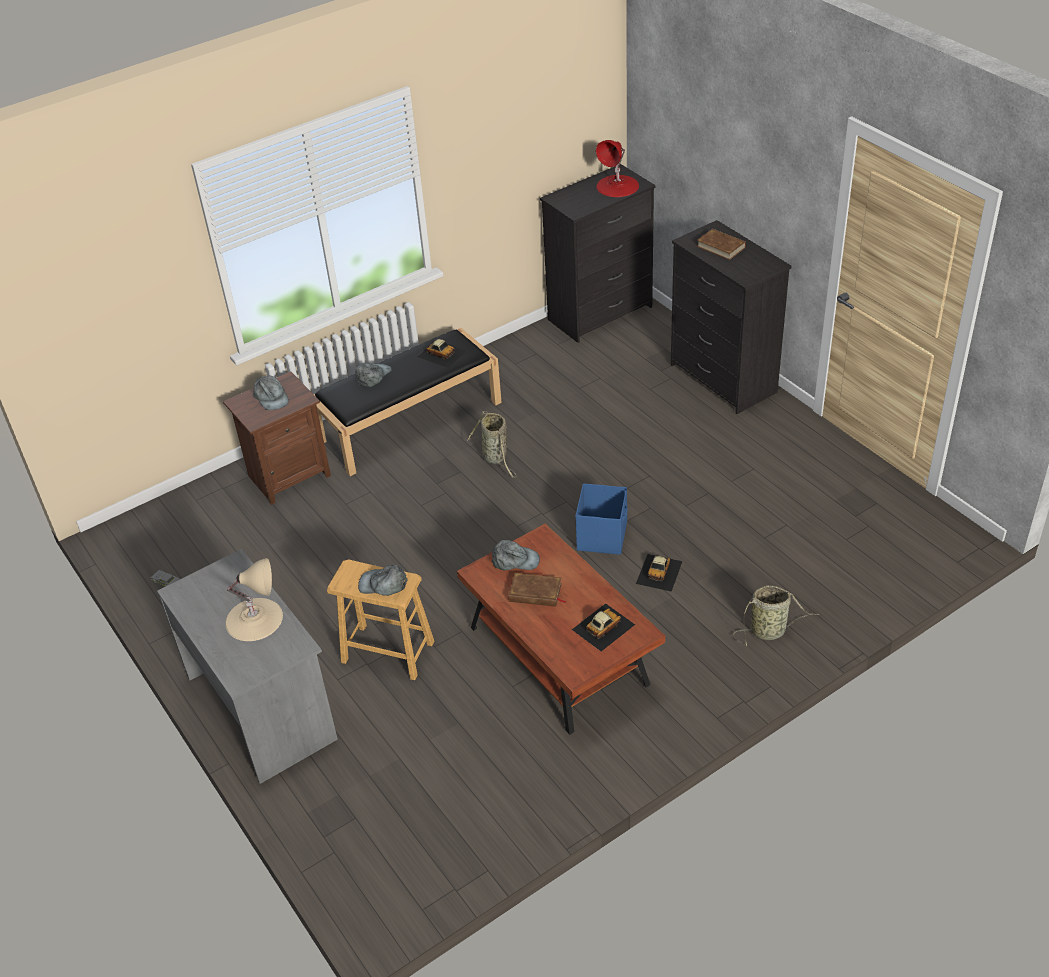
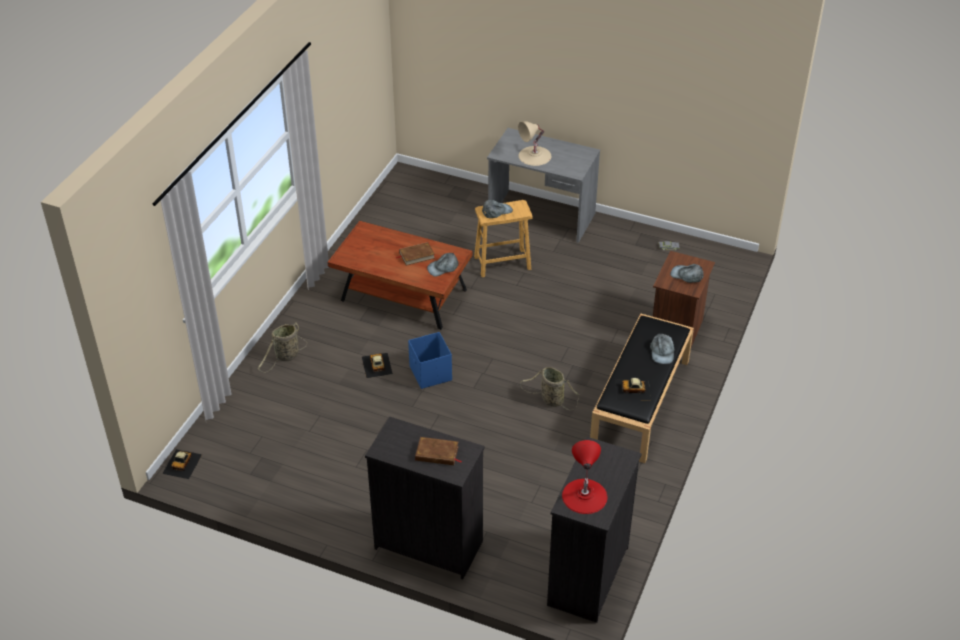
camera: 145 degrees right, 0 degrees up
(602, 627) = (365, 253): toy car -> toy car (182, 463)

